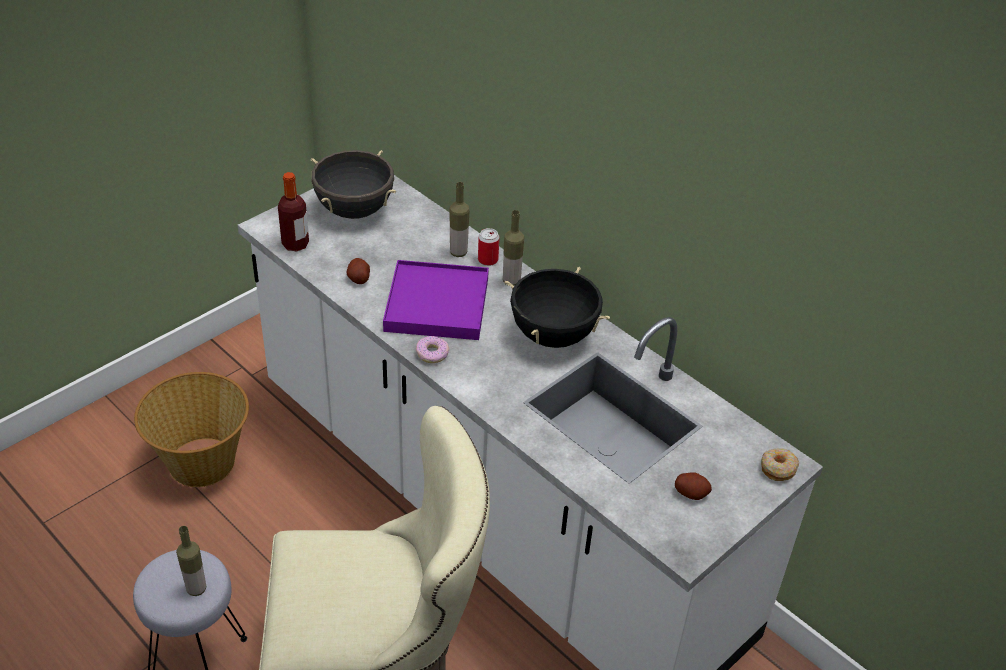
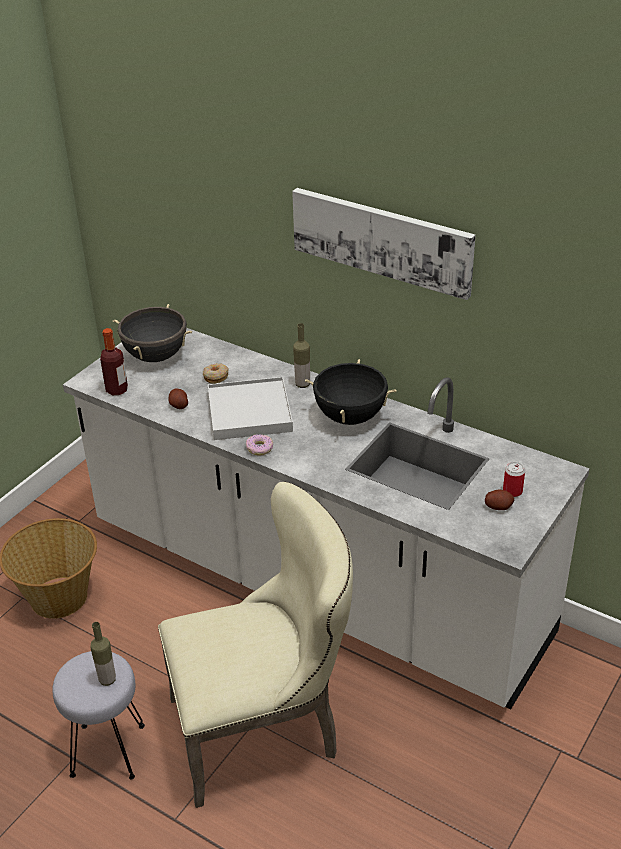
camera: 10 degrees left, 5 degrees down
(437, 304) = (250, 412): purple tray -> white tray
(458, 252) = (252, 372): bottle -> none
(488, 260) = (278, 373): can -> can (512, 491)
(622, 132) = (382, 240): none -> picture
(777, 468) = (556, 476): donut -> donut (215, 377)

